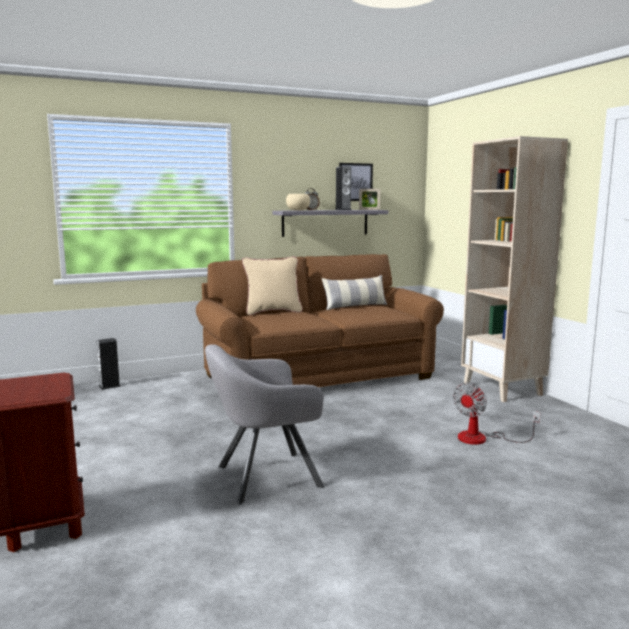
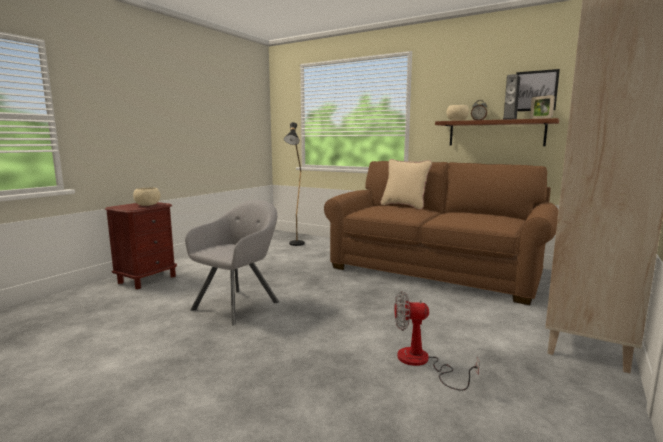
camera: 55 degrees right, 0 degrees up
(47, 384) = (147, 205): none -> beige bowl
(109, 386) = (314, 239): speaker -> none
(111, 400) = (296, 245): none -> black floor lamp
(263, 477) = (239, 304): grey armchair -> grey armchair turned 90 degrees clockwise
(325, 222) = (495, 133): grey shelf -> brown shelf
(355, 306) = (481, 214): pillow -> none

